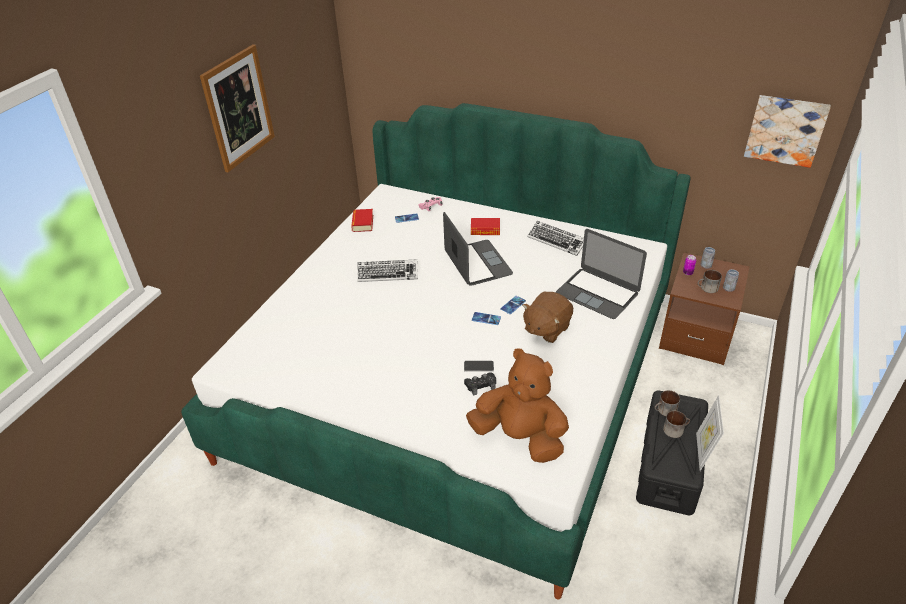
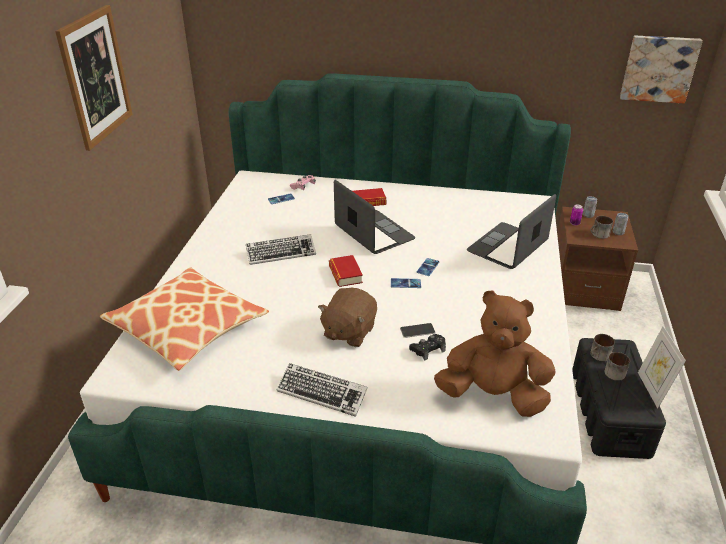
camera: 15 degrees left, 5 degrees down
(288, 335) = (187, 328): none -> pillow
(362, 223) = (234, 208): book -> book (345, 274)
(546, 328) = (472, 285): brown plush toy -> brown plush toy (348, 332)
(556, 241) = (446, 204): keyboard -> keyboard (322, 393)
(597, 293) = (508, 246): laptop -> laptop turned 105 degrees clockwise

